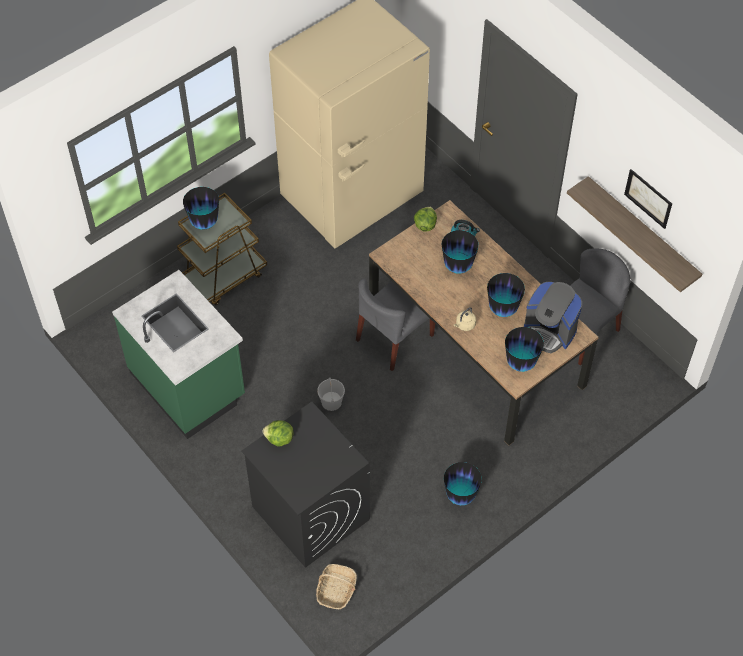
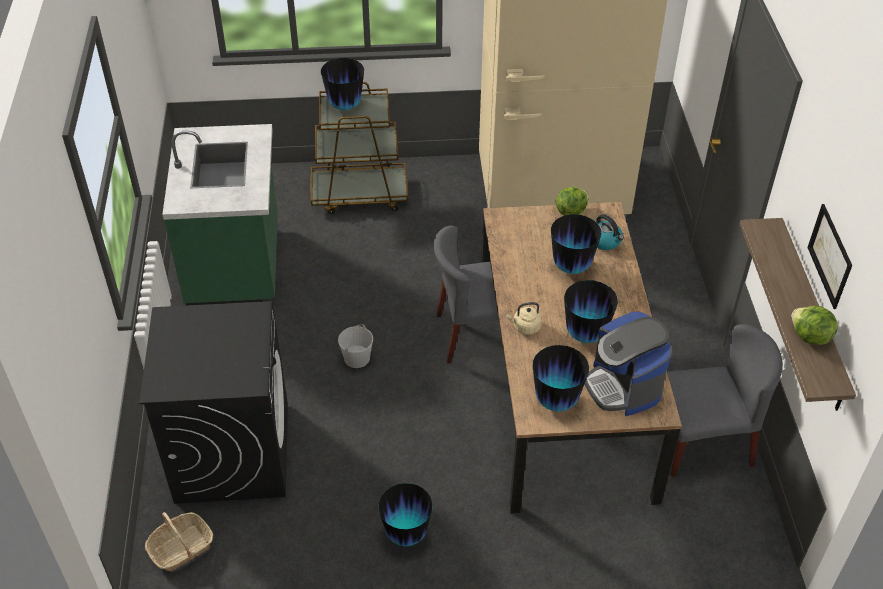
camera: 35 degrees right, 10 degrees down
(279, 439) = (200, 318): lettuce -> lettuce (809, 337)

